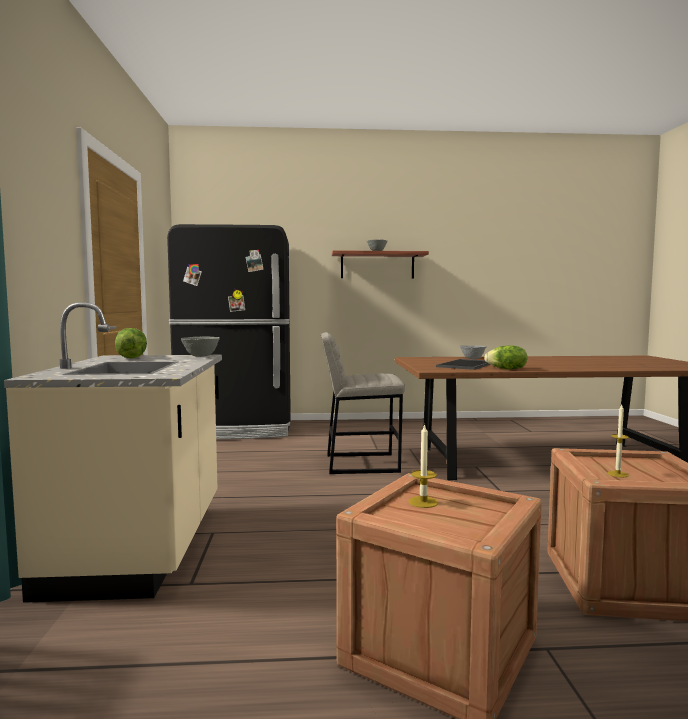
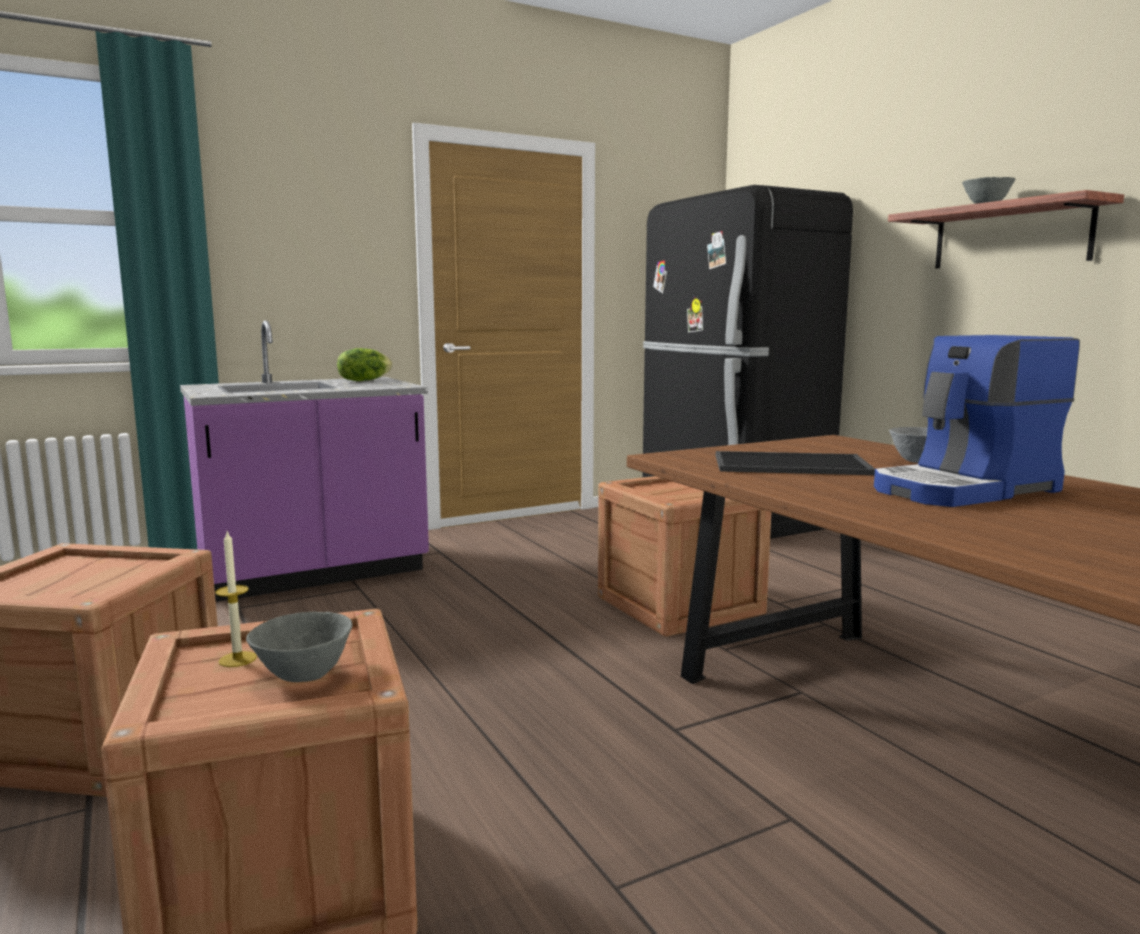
camera: 65 degrees right, 5 degrees up
(142, 546) = (313, 573): beige counter -> purple counter
(200, 356) = (394, 386): grey bowl -> grey bowl (303, 676)
(359, 463) = (679, 605): grey chair -> crate
(423, 502) = (108, 568): candle -> none
(507, 369) = (771, 484): lettuce -> none
(527, 362) = (966, 490): none -> coffee machine

